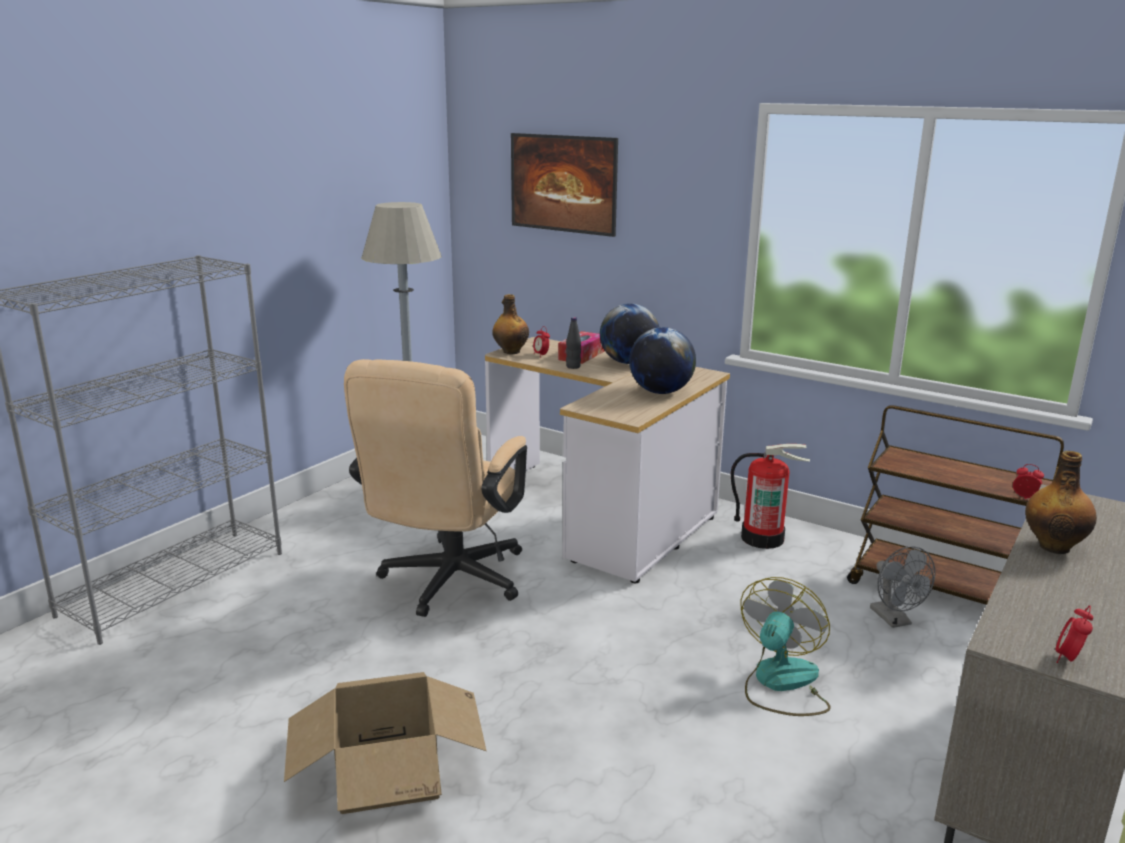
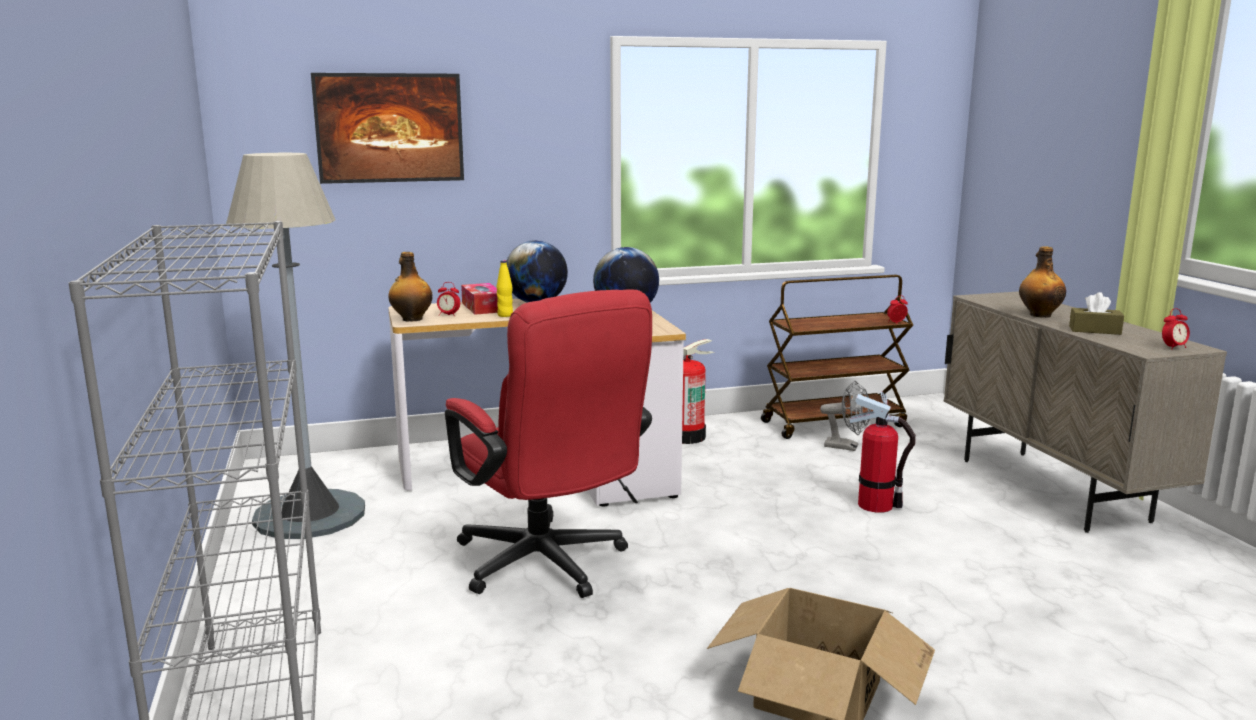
camera: 50 degrees left, 5 degrees down
(447, 584) = (548, 567): beige office chair -> red office chair
(573, 367) = (505, 315): black bottle -> yellow bottle
(781, 684) = (875, 505): fan -> fire extinguisher
(1049, 592) = (1094, 330): none -> brown tissue box
(1068, 659) = (1173, 347): alarm clock -> alarm clock turned 90 degrees counterclockwise

